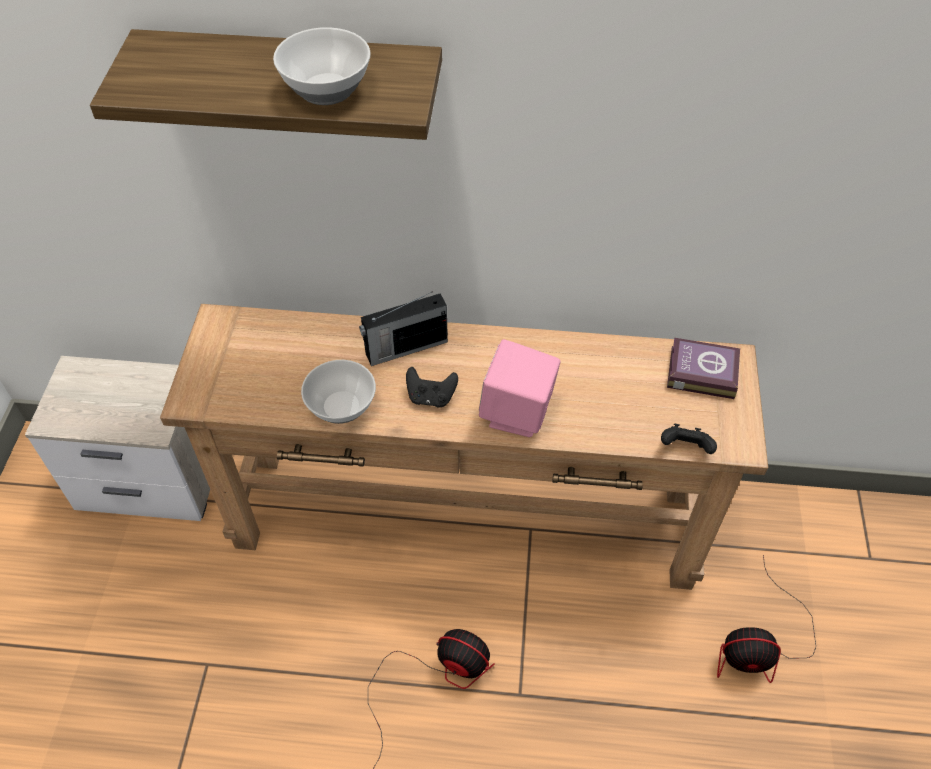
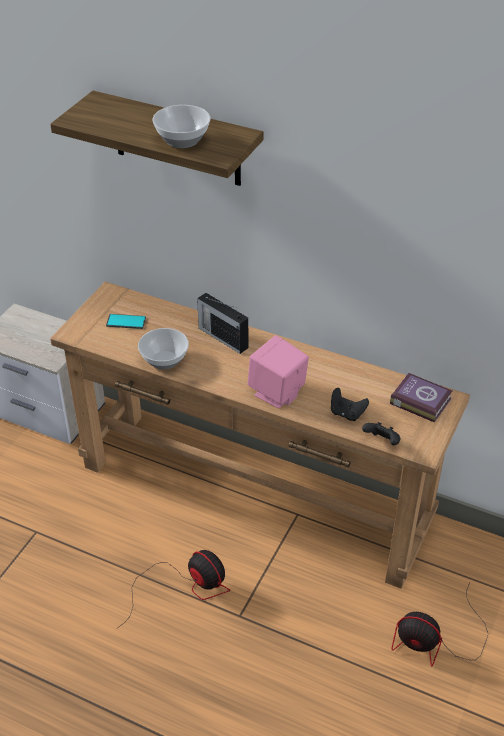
camera: 20 degrees right, 10 degrees down
(260, 361) = (126, 322): none -> phone
(405, 348) = (222, 337): radio -> radio turned 45 degrees clockwise
(431, 397) = (225, 369): black game controller -> black game controller (346, 413)

